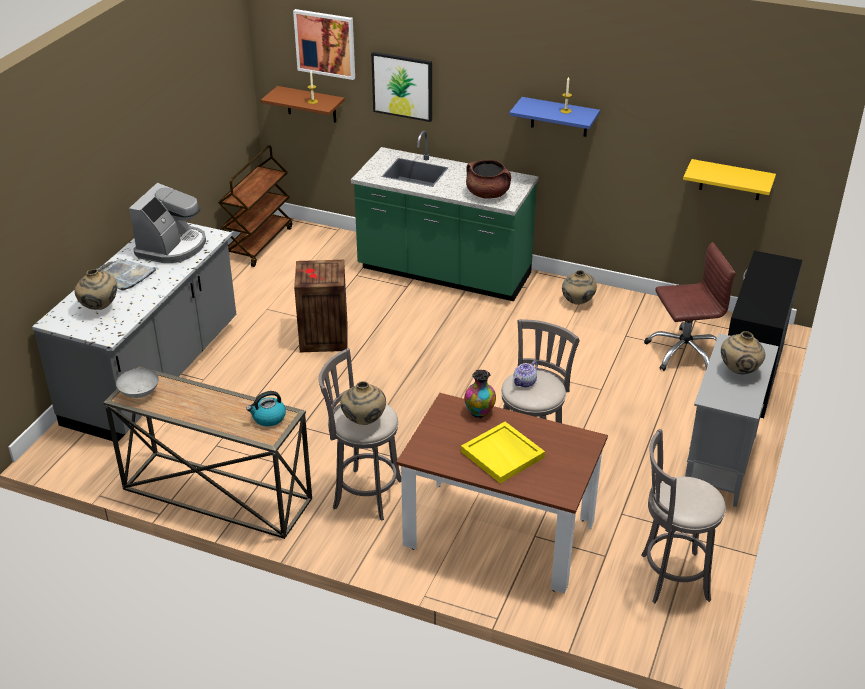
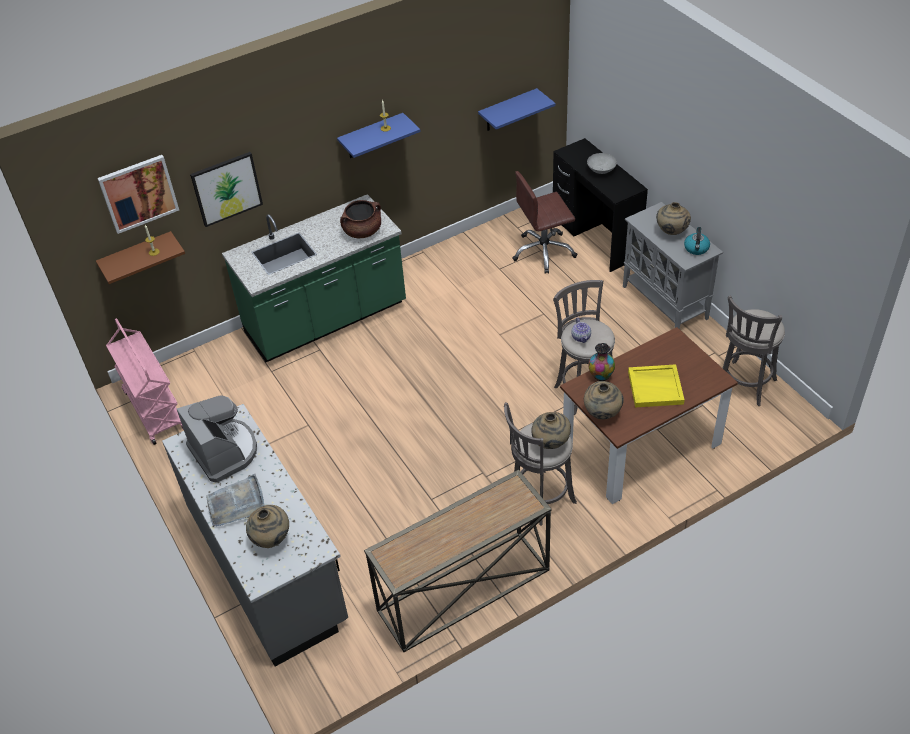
camera: 50 degrees left, 10 degrees up
(139, 393) = (402, 565): grey bowl -> grey bowl (601, 171)
(258, 243) = (154, 410): brown cart -> pink cart
(268, 418) = (509, 495): kettle -> kettle (696, 248)
(323, 338) = (333, 433): crate -> none
(577, 303) = (439, 270): beige vase -> beige vase (602, 414)
(684, 352) = (544, 252): brown office chair -> brown office chair turned 135 degrees counterclockwise
(731, 180) = (507, 110): yellow shelf -> blue shelf

